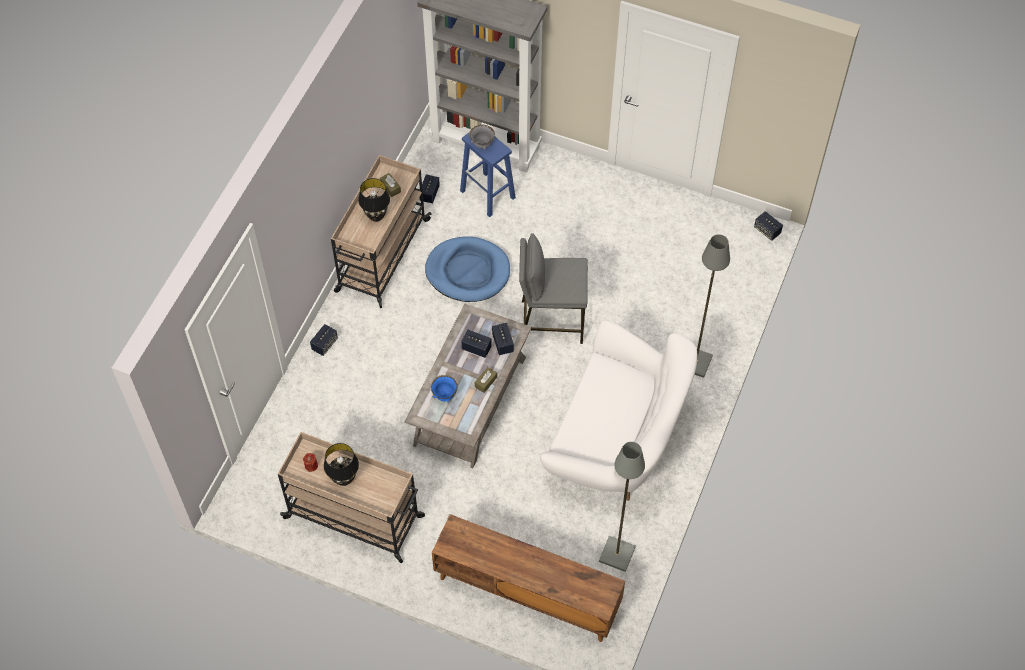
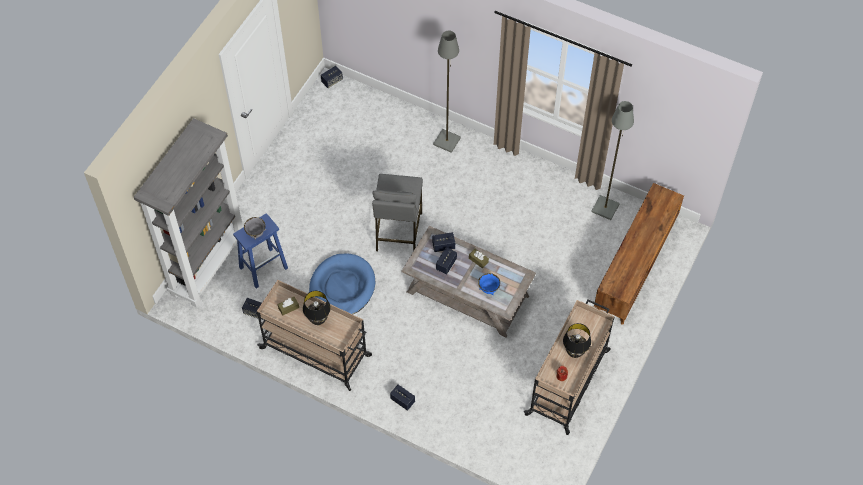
camera: 85 degrees left, 0 degrees up
(617, 440) = (511, 198): white sofa -> none

